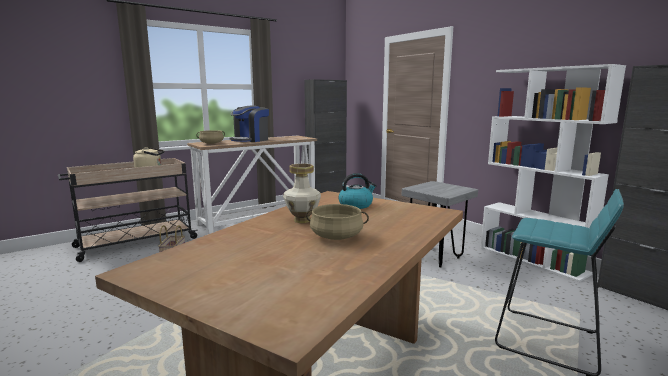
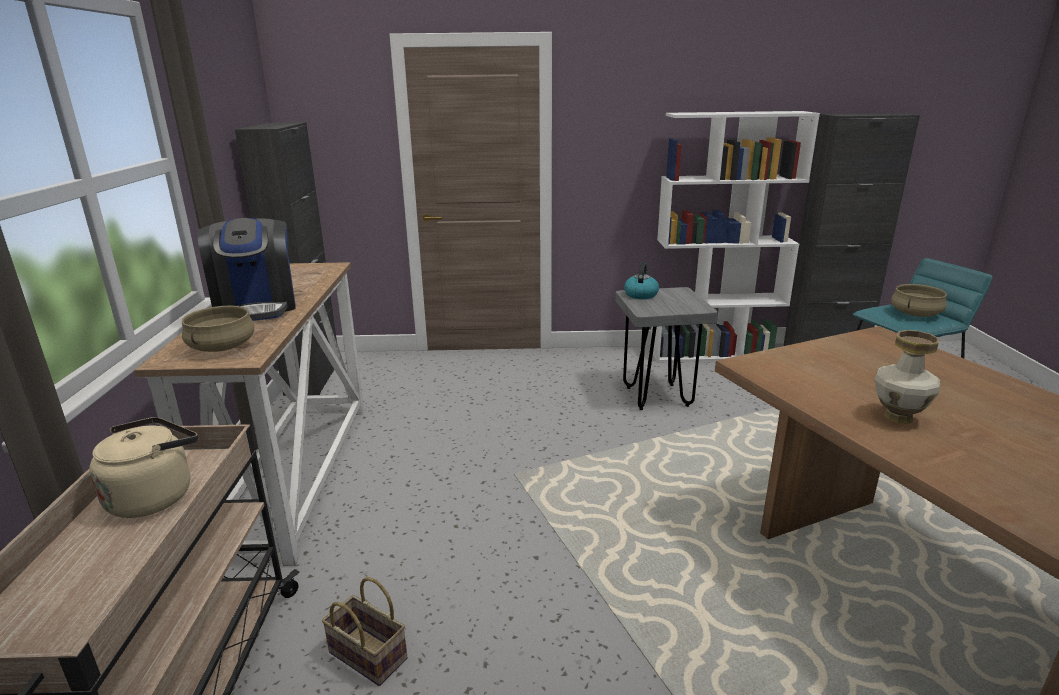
camera: 55 degrees left, 10 degrees up
(336, 236) = (987, 415): beige cooking pot -> beige cooking pot (915, 314)
(356, 205) = (825, 366): kettle -> kettle (640, 294)

